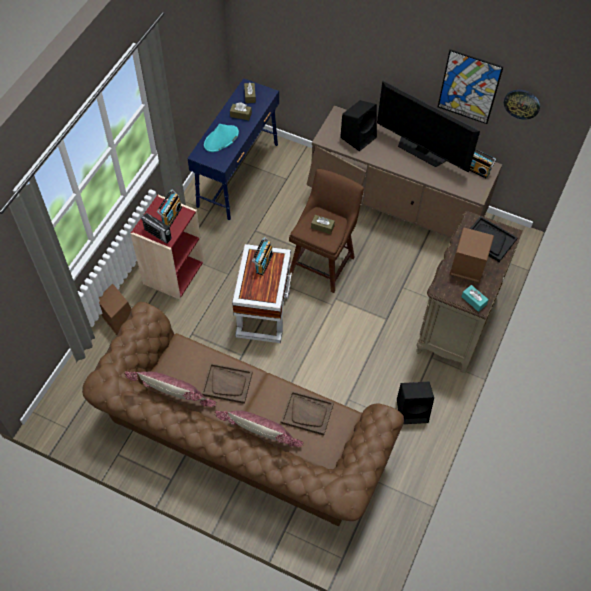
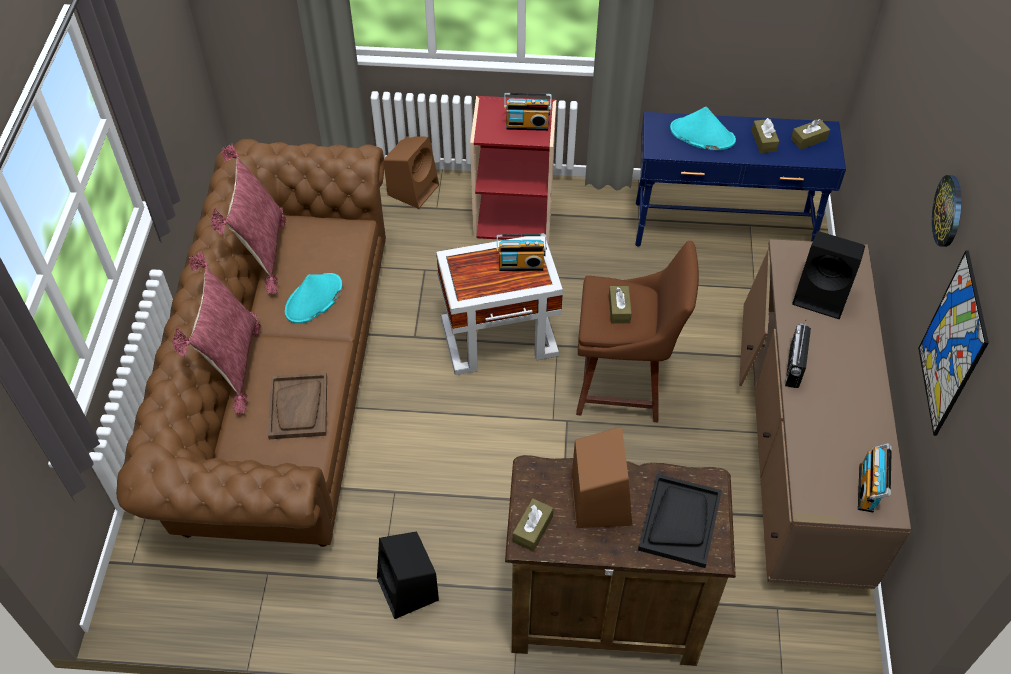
camera: 70 degrees right, 5 degrees down
(158, 234) = (488, 122): radio -> radio (794, 367)
(227, 384) = (313, 299): brown tray -> turquoise hat
(421, 151) = (854, 392): television -> none
(473, 300) = (532, 529): turquoise tissue box -> brown tissue box
(522, 103) = (972, 439): wall clock -> wall clock (948, 211)

